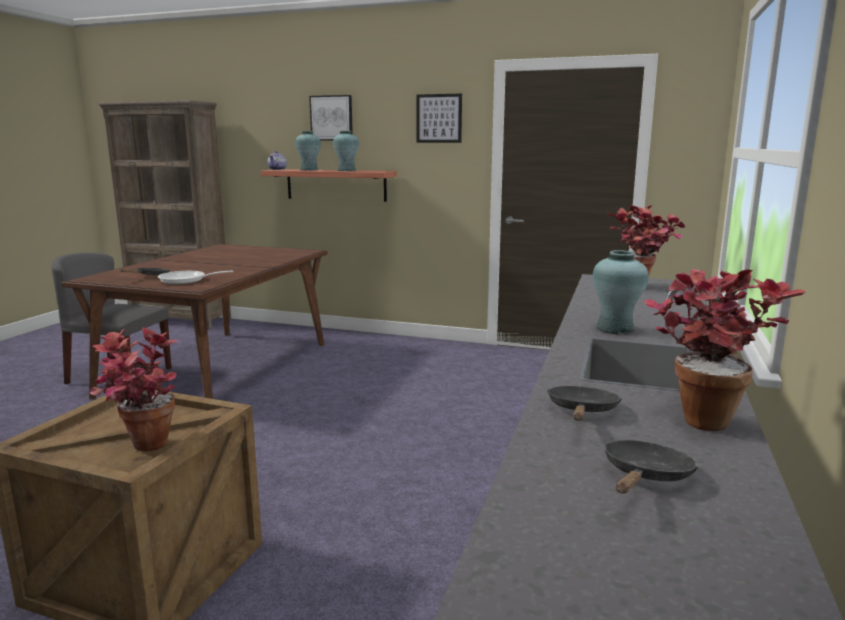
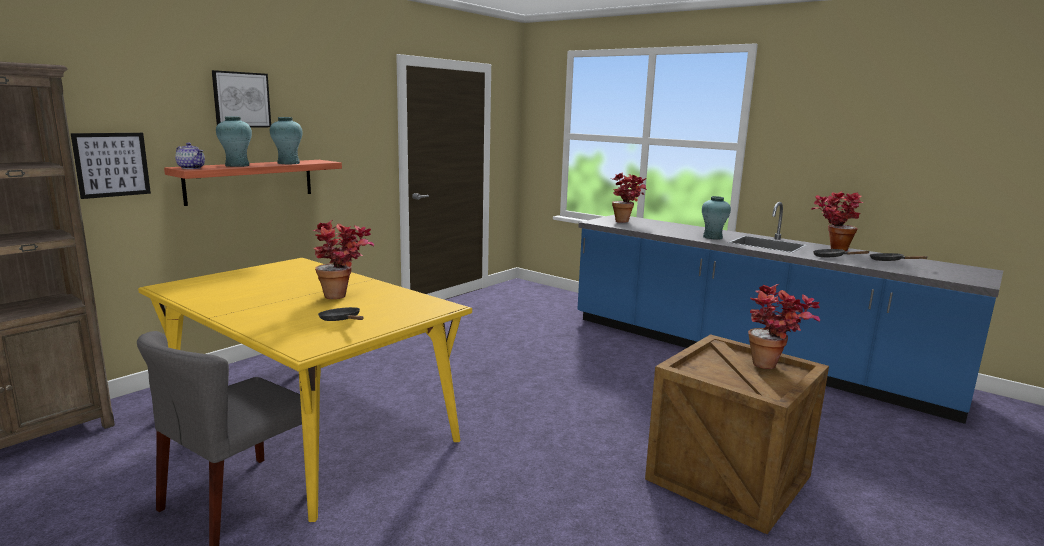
camera: 70 degrees left, 0 degrees up
(186, 280) = (396, 308): frying pan -> none
(214, 269) = (343, 296): none -> potted plant
(220, 369) = (311, 427): brown dining table -> yellow dining table
(439, 118) = (356, 105): picture -> picture (112, 164)

